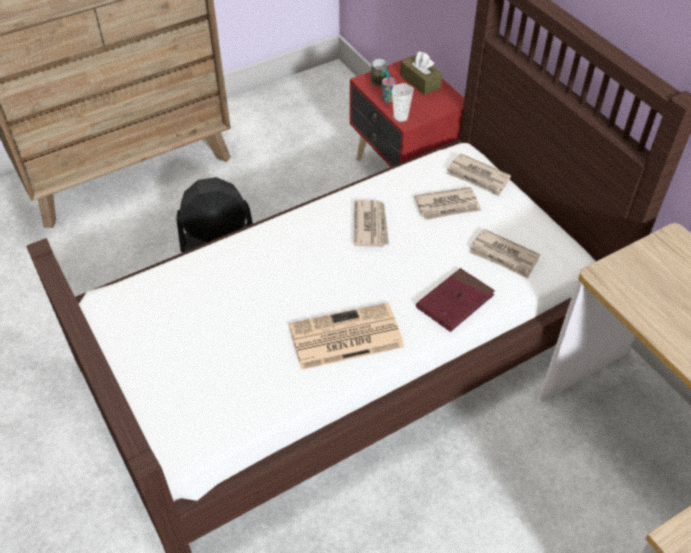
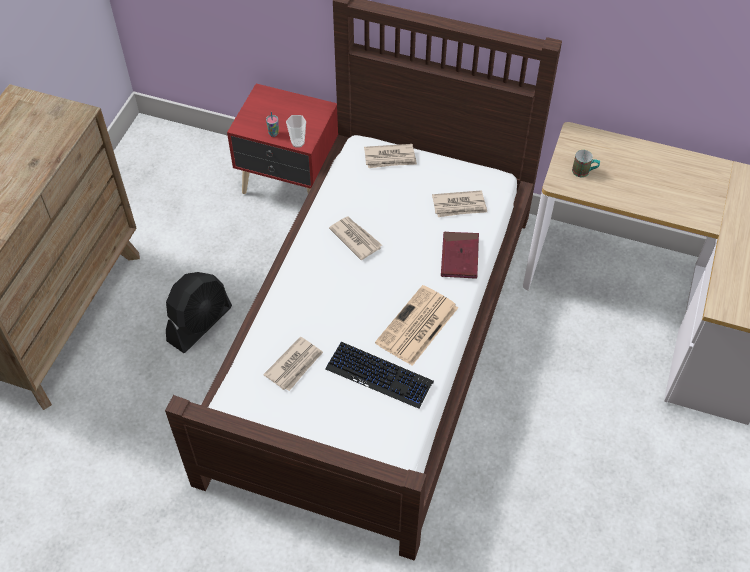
camera: 40 degrees left, 5 degrees up
(262, 357) = (379, 375): none -> keyboard
(381, 84) = (255, 123): mug -> mug (584, 172)
(420, 82) = (282, 105): brown tissue box -> none
(448, 206) = (391, 192): newspaper -> newspaper (295, 365)

